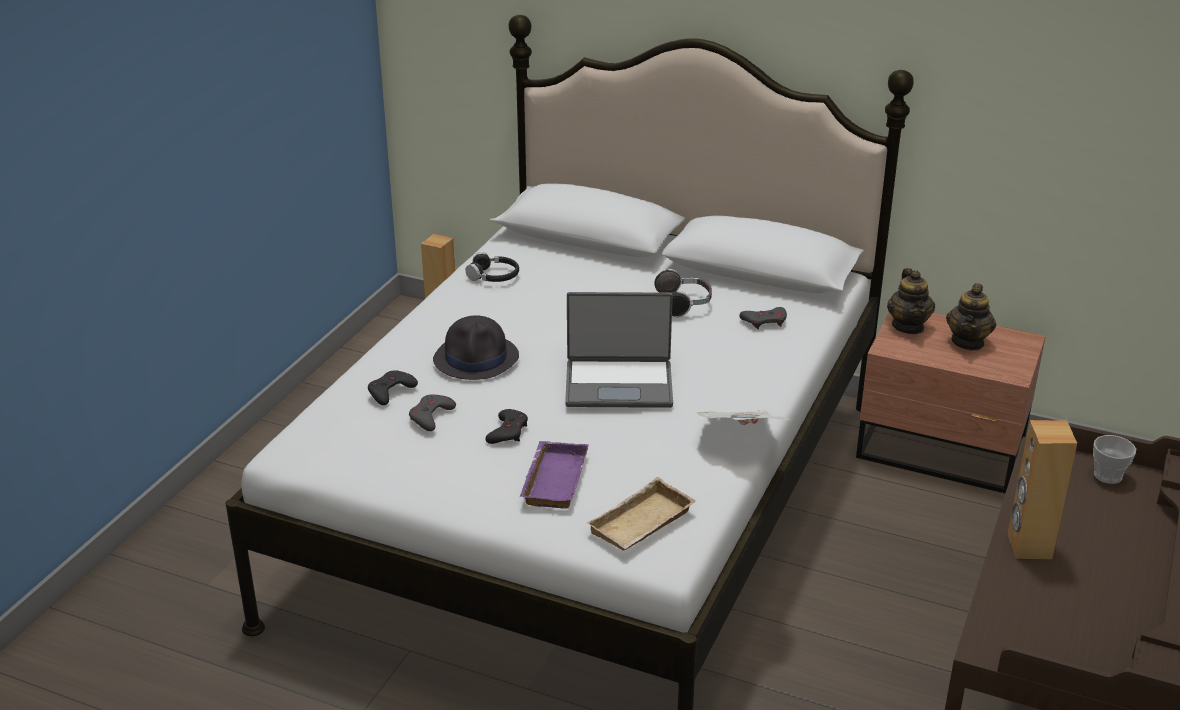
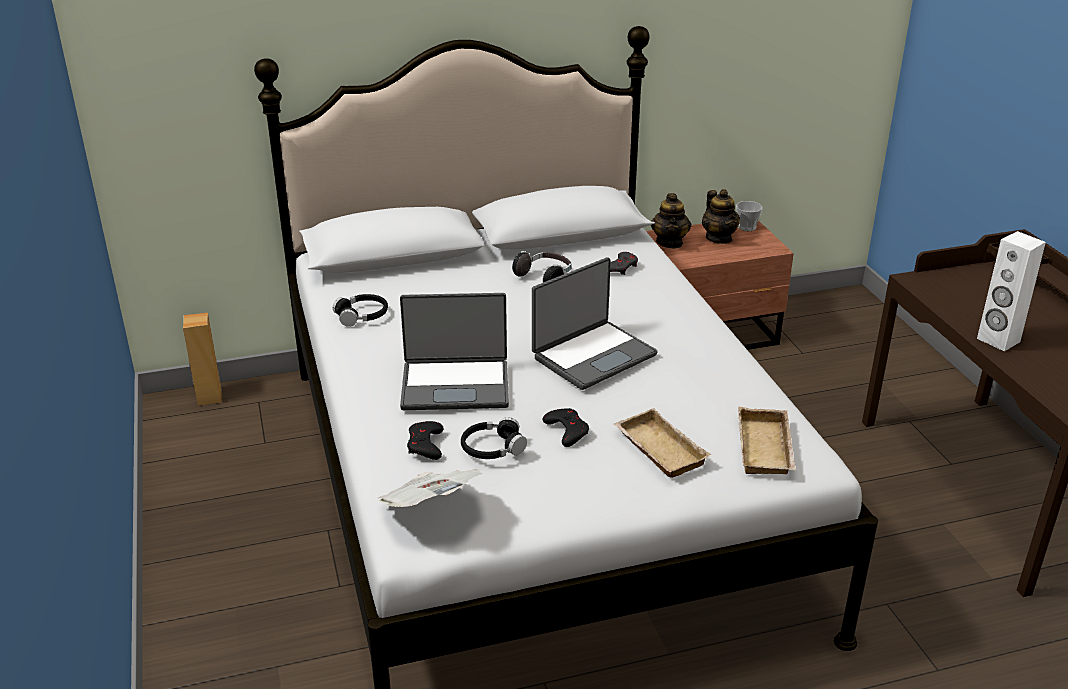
camera: 40 degrees left, 0 degrees up
(431, 416) = (492, 448): grey game controller -> black headphones
(477, 358) = (455, 385): black hat -> laptop
(552, 479) = (657, 449): purple tray -> beige tray
(743, 437) = (731, 353): newspaper -> newspaper (430, 508)
(908, 326) = (670, 242): teapot -> teapot turned 45 degrees clockwise
(1028, 546) = (998, 340): brown speaker -> white speaker
(1108, 475) = (966, 278): cup -> cup (746, 227)

